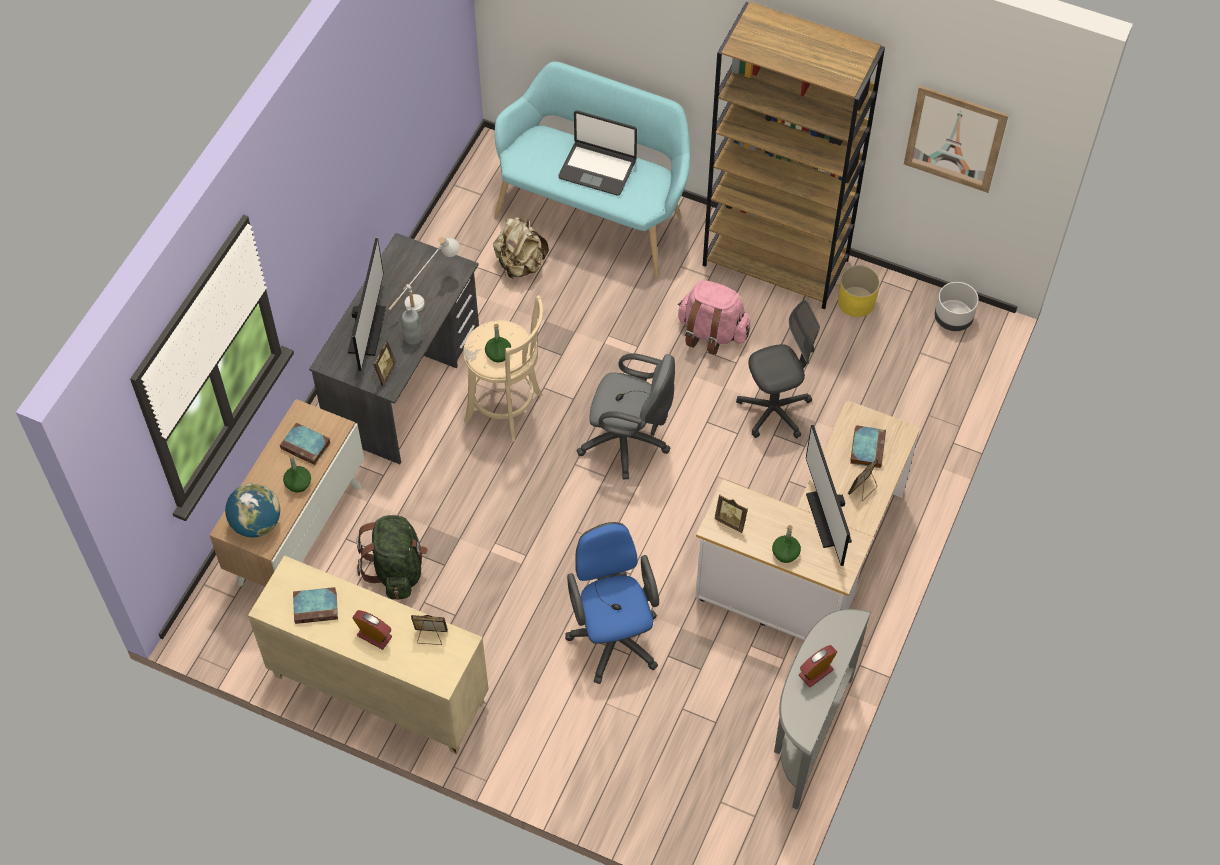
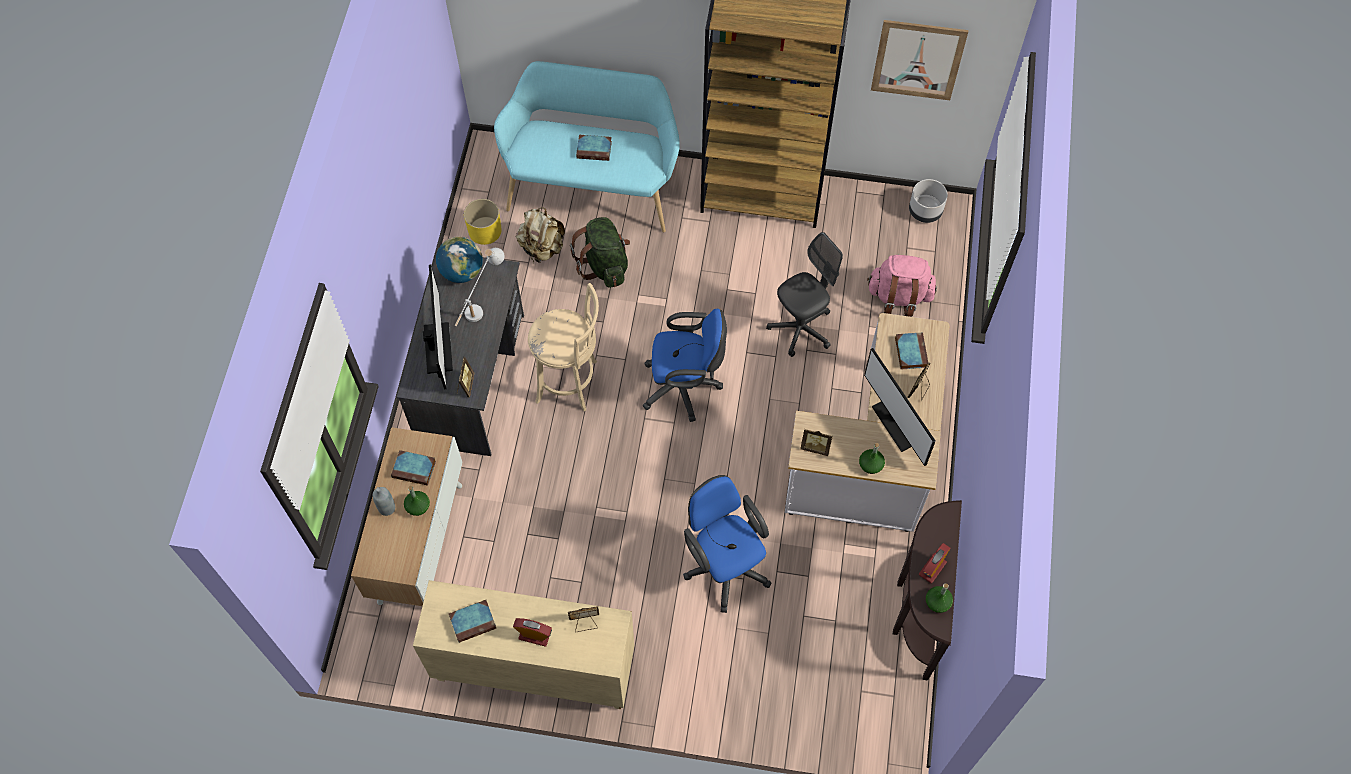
camera: 15 degrees left, 5 degrees up
(256, 523) = (391, 553): globe -> globe (462, 271)
(397, 569) = (517, 553): green backpack -> green backpack (604, 265)
(413, 338) = (482, 345): grey bottle -> grey bottle (387, 508)
(498, 354) = (562, 342): green bottle -> green bottle (937, 602)
(597, 168) = (595, 149): laptop -> book
(628, 442) = (685, 387): grey office chair -> blue office chair
(711, 332) = (726, 271): pink backpack -> pink backpack (899, 297)
(806, 735) = (915, 612): grey console table -> brown console table
(856, 301) = (840, 215): yellow planter -> yellow planter (485, 230)

